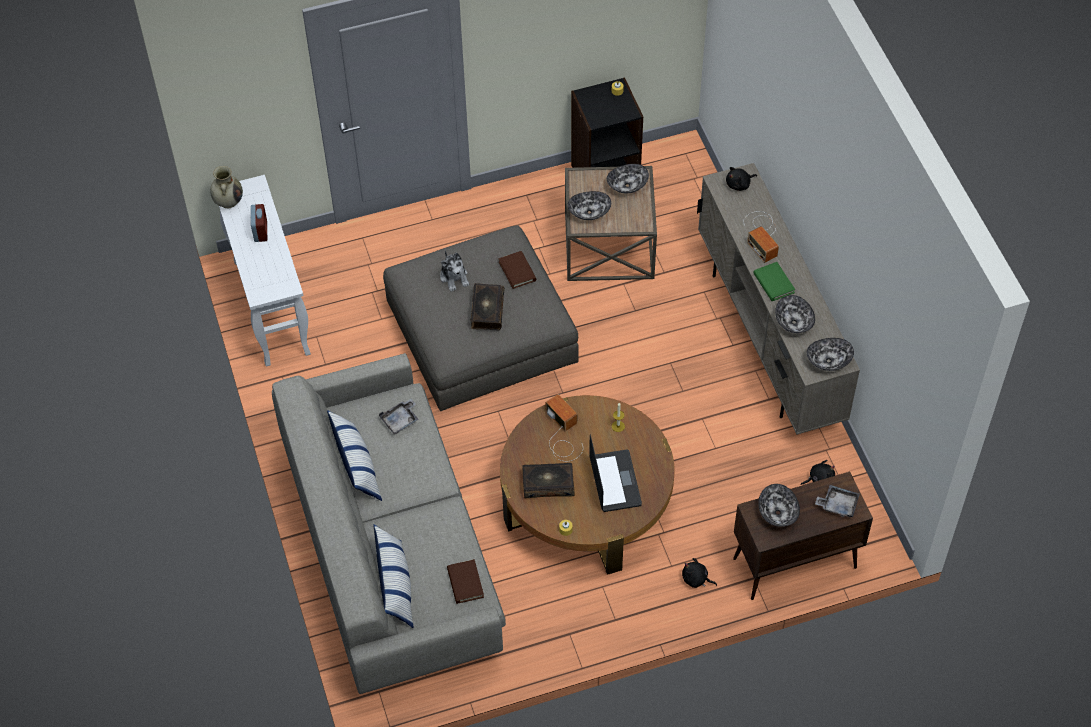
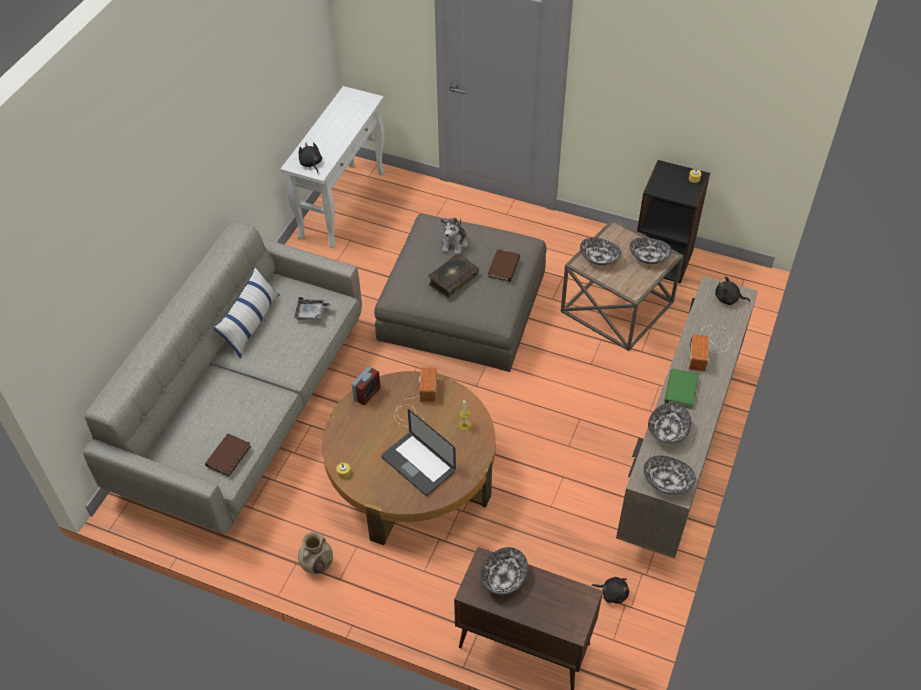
camera: 40 degrees right, 5 degrees down
(228, 201) = (342, 99): beige vase -> beige vase (317, 564)
(260, 231) = (341, 128): alarm clock -> alarm clock (367, 394)
(395, 585) = (183, 422): pillow -> none
(548, 484) = (367, 430): book -> none
(615, 481) = (418, 464): laptop -> laptop turned 105 degrees clockwise
(696, 579) = (432, 596): black plush toy -> black plush toy (311, 164)
(838, 504) = (563, 611): grey tray -> none

